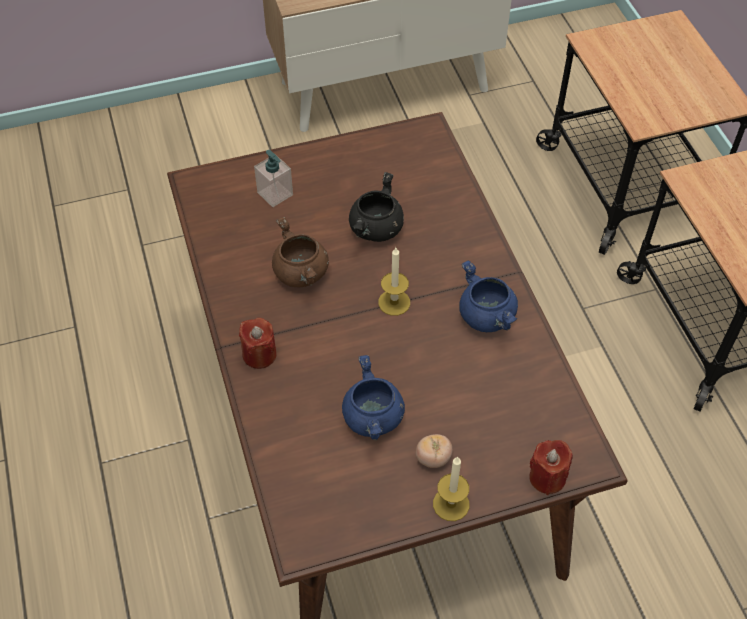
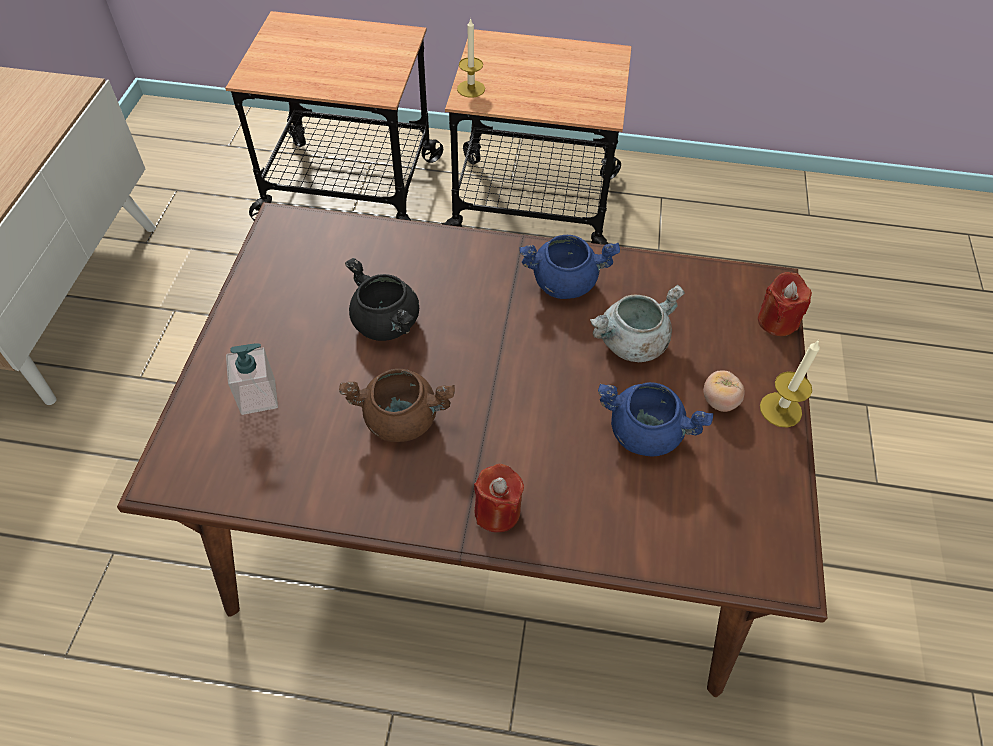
camera: 65 degrees left, 0 degrees up
(394, 302) = (499, 350): candle -> candle (471, 89)
(453, 382) = (631, 344): none -> grey cooking pot

